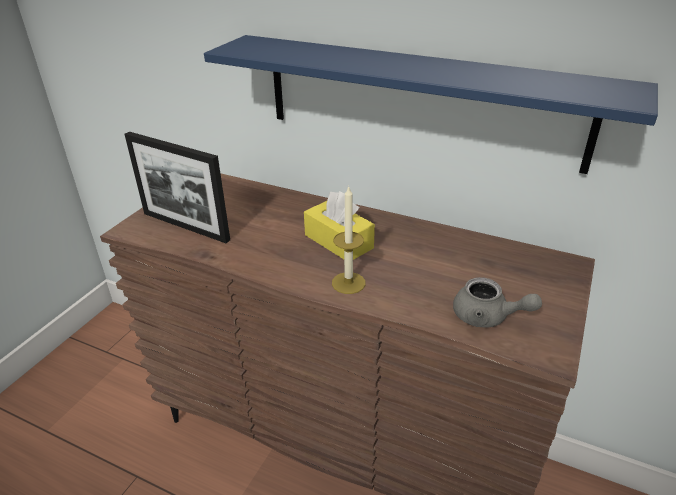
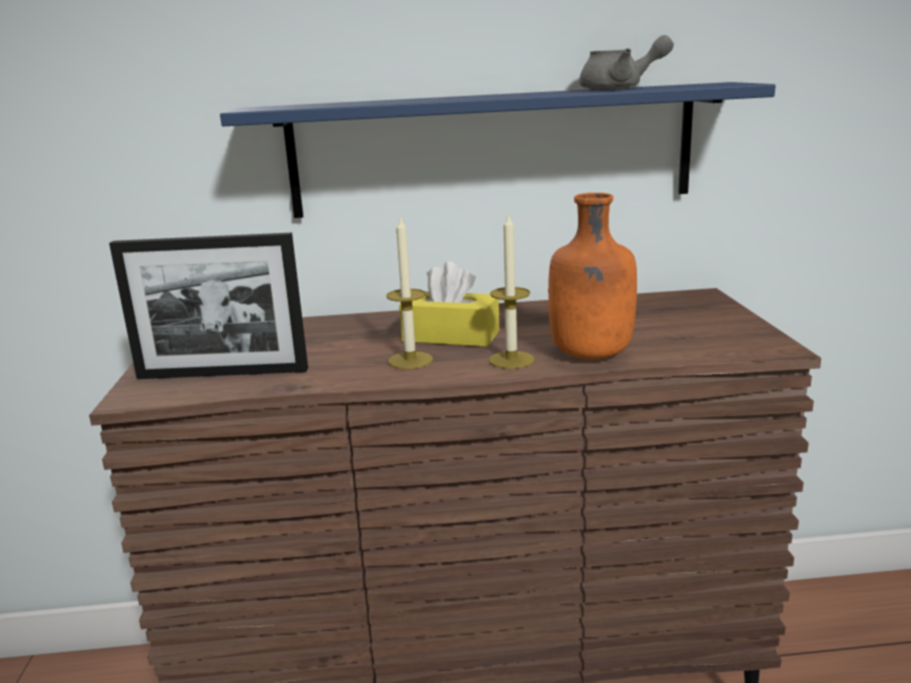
camera: 30 degrees left, 15 degrees down
(290, 257) = (410, 360): none -> candle
(404, 300) = (590, 355): none -> orange bottle
(487, 317) = (687, 343): grey teapot -> grey teapot (620, 88)

